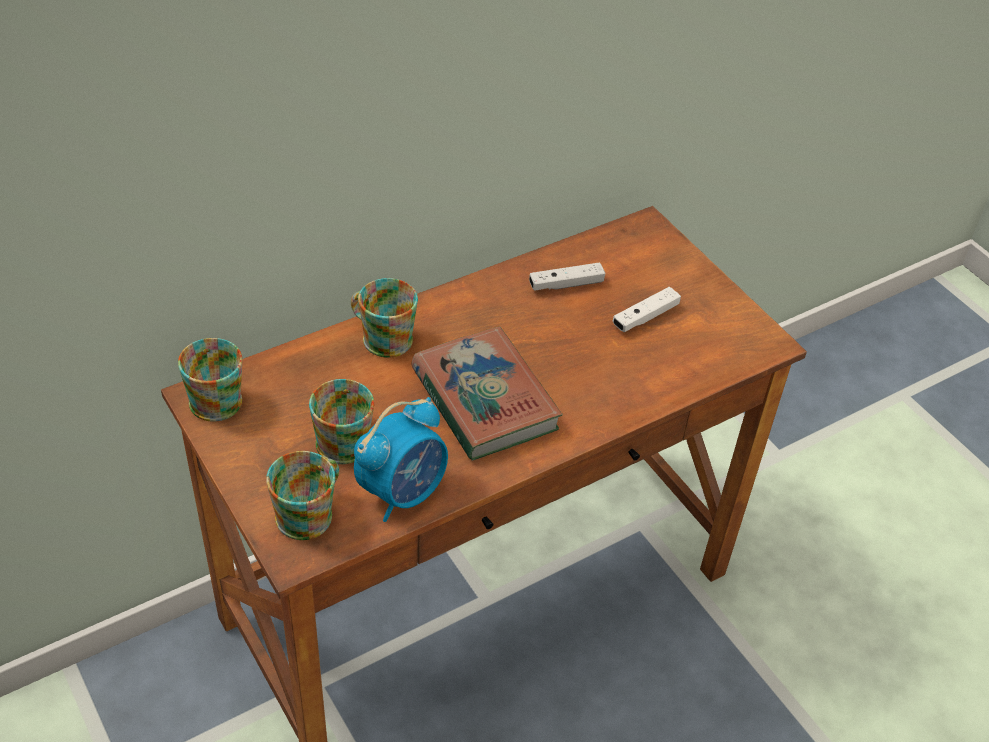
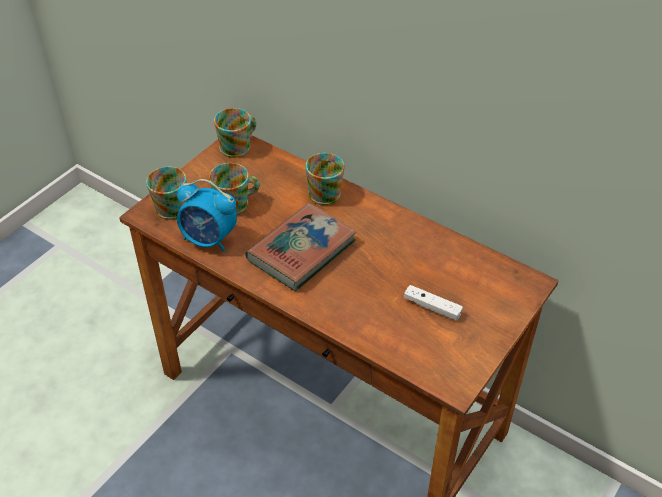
camera: 70 degrees right, 0 degrees up
(566, 284) = (434, 257): white game controller -> none

